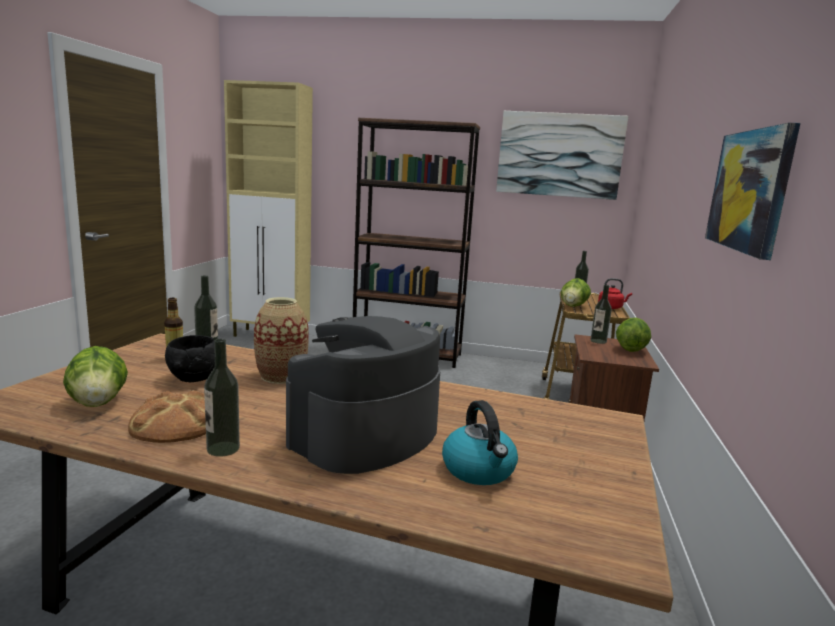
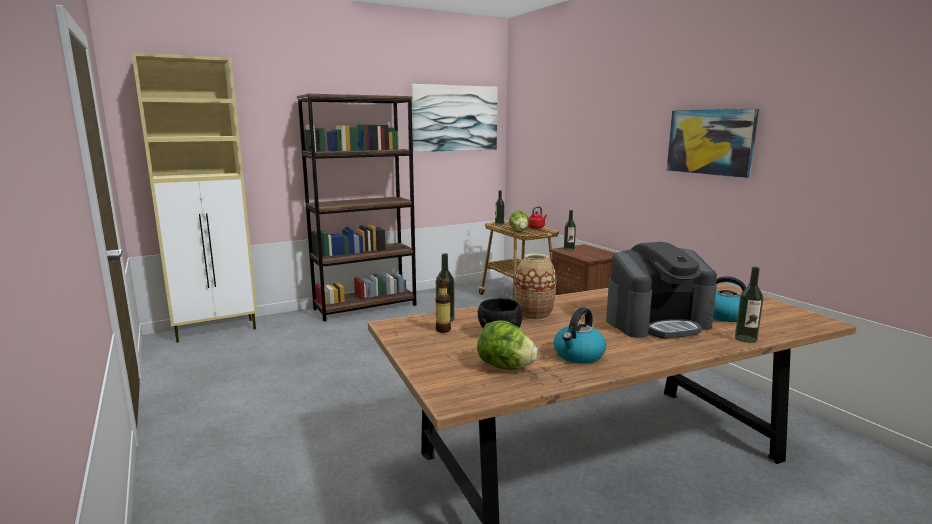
camera: 40 degrees left, 0 degrees up
(176, 423) = (578, 355): bread -> kettle
(223, 449) = (635, 353): bottle -> bottle (745, 339)
(364, 435) = (657, 322): coffee machine -> coffee machine turned 105 degrees counterclockwise
(630, 349) = (592, 249): lettuce -> none

